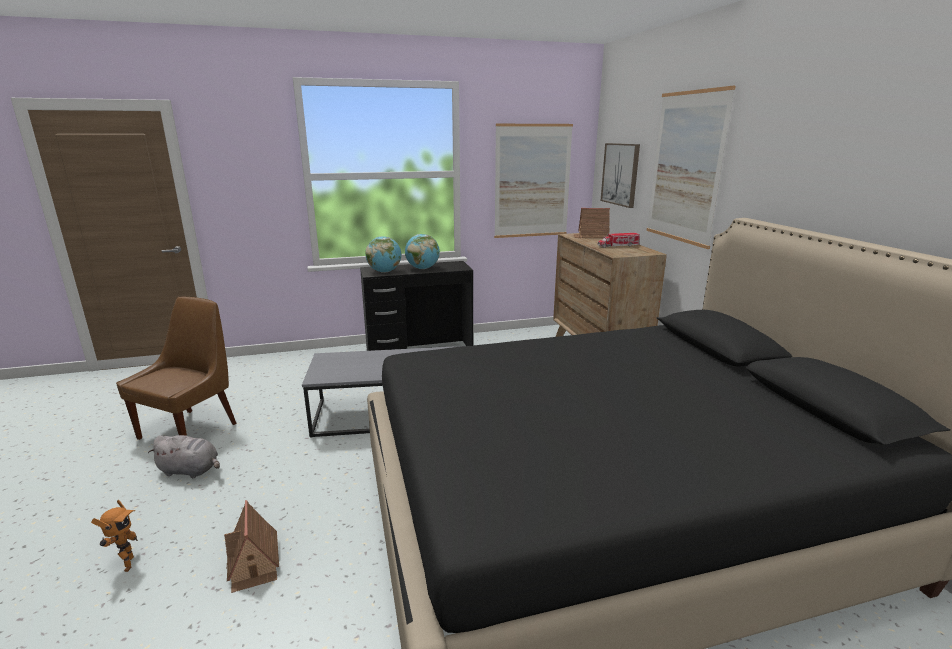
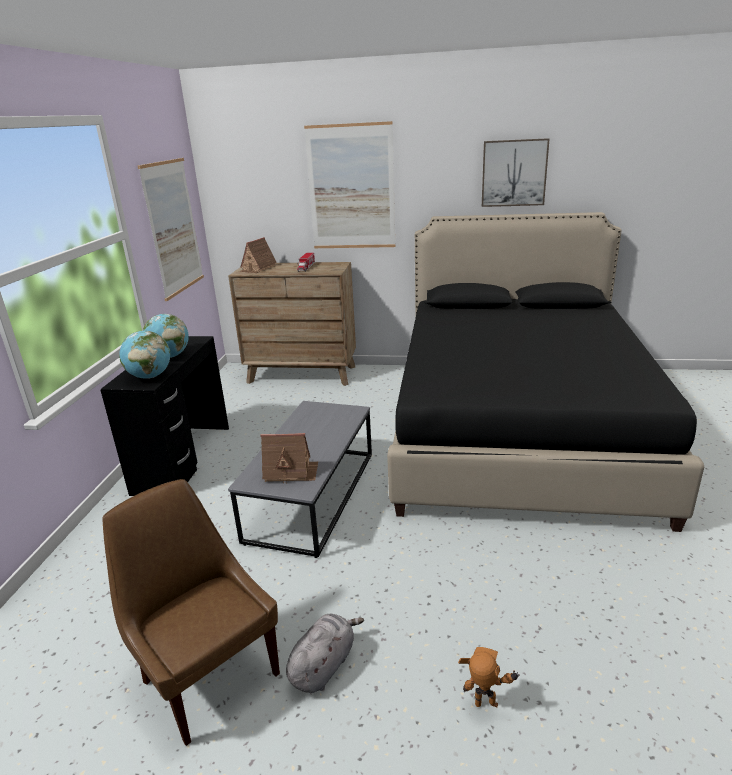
camera: 65 degrees left, 5 degrees up
(254, 562) = (511, 603): toy house -> toy house (290, 471)
(620, 174) = (255, 203): picture -> picture (514, 173)

